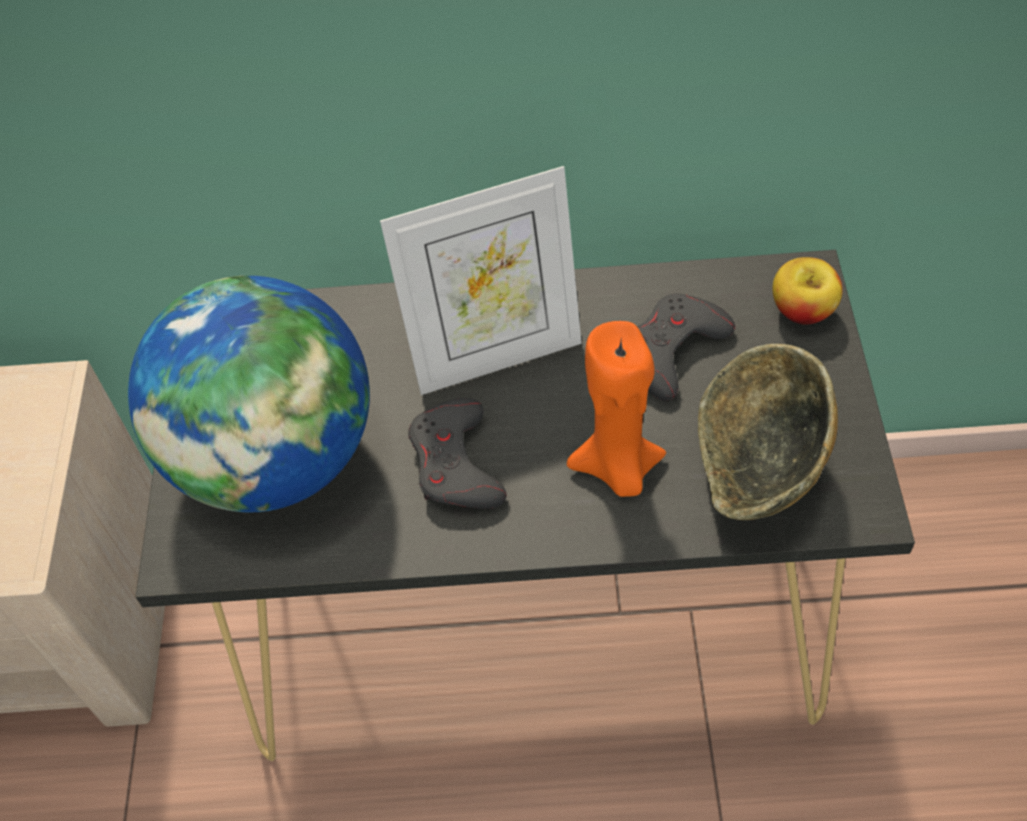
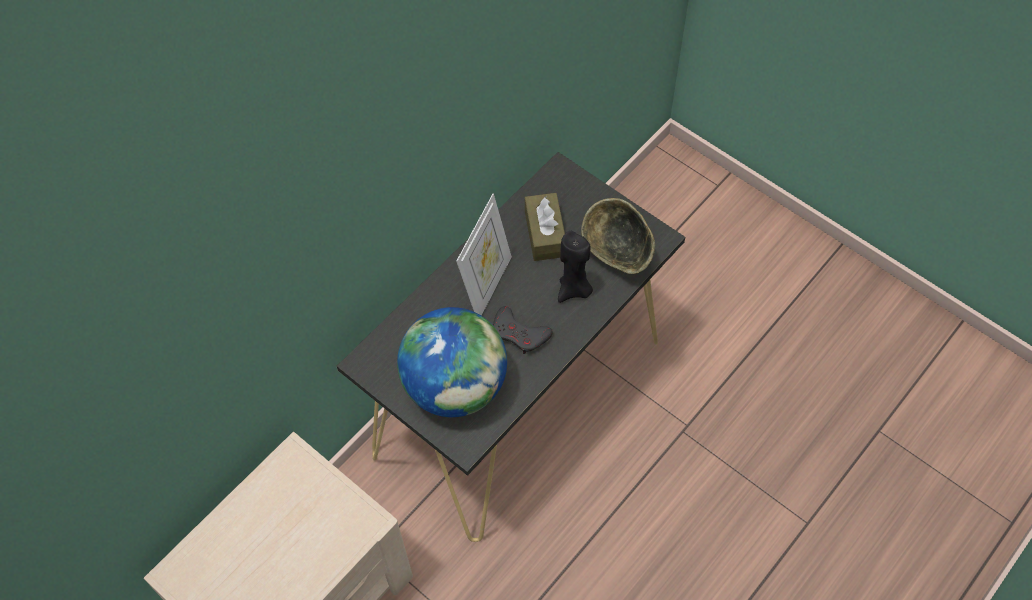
camera: 50 degrees left, 5 degrees up
(618, 469) = (574, 290): orange candle -> black candle
(672, 350) = (545, 234): grey game controller -> brown tissue box
(802, 310) = (571, 184): apple -> none

